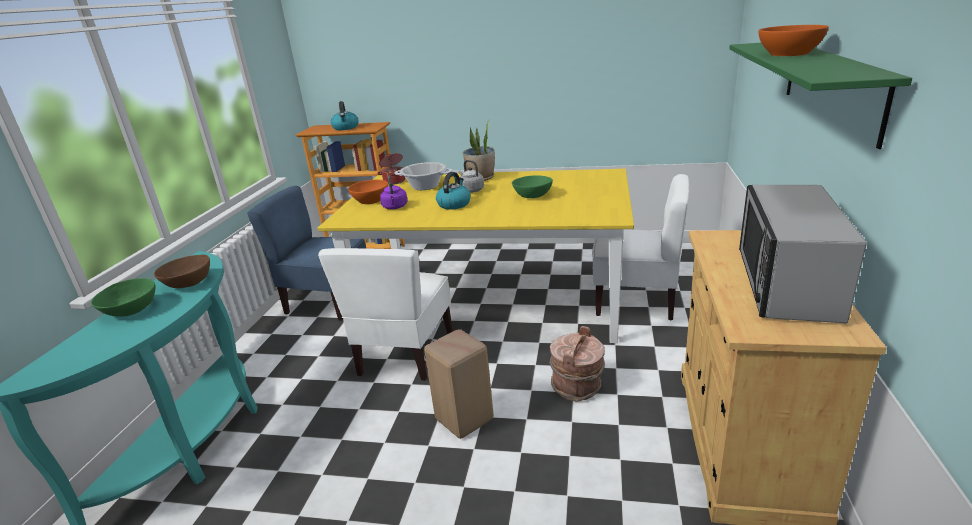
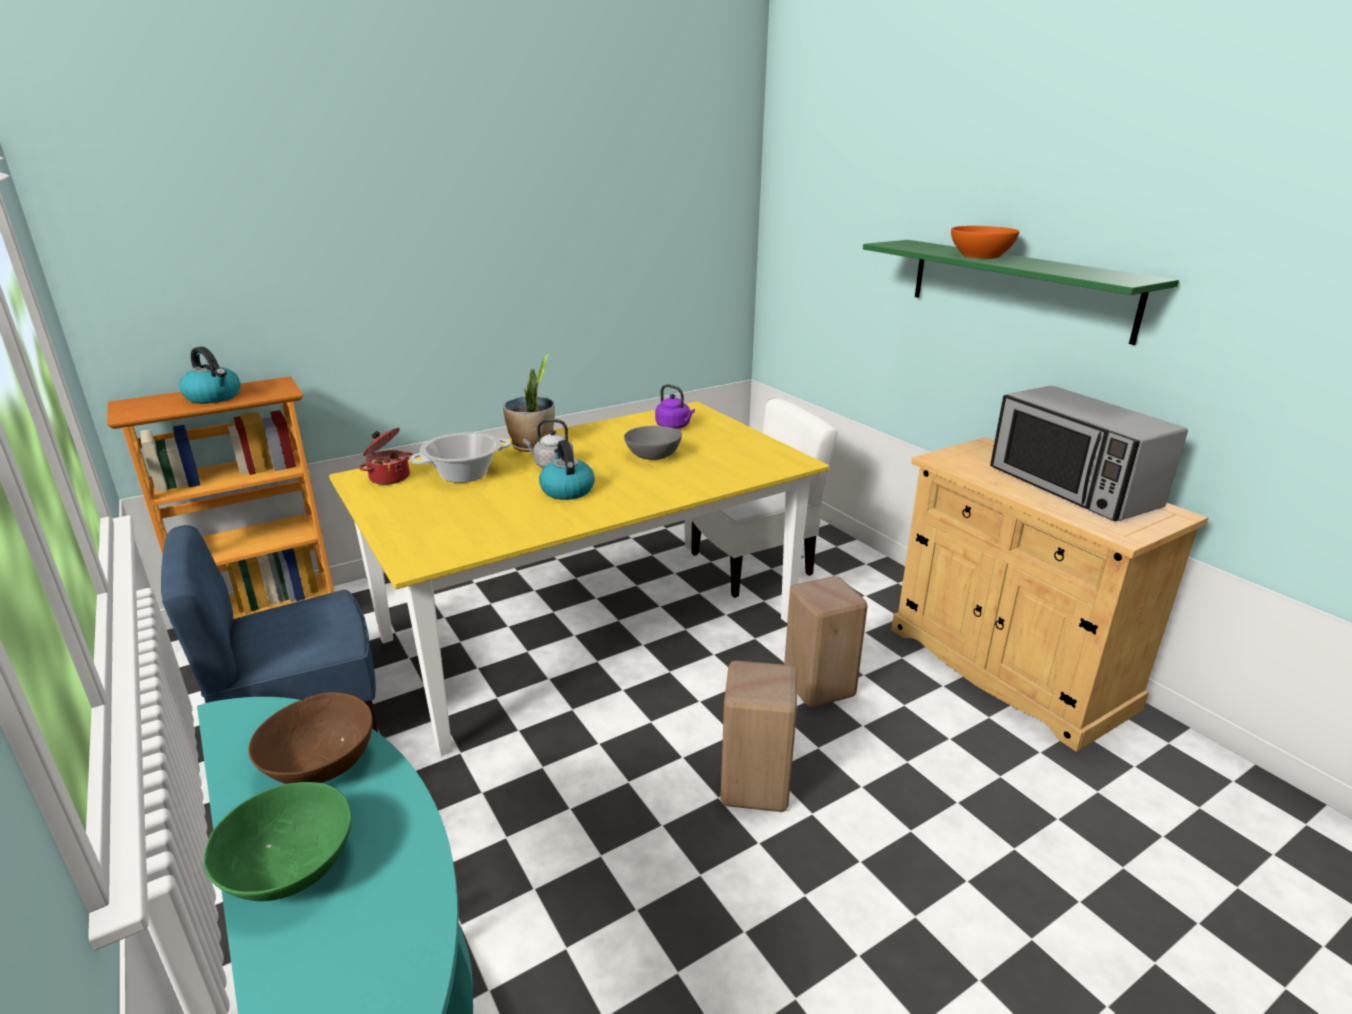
camera: 45 degrees left, 0 degrees up
(370, 200) = (409, 516): orange bowl -> none
(395, 207) = (479, 516): purple kettle -> purple kettle (674, 426)
(405, 355) = (563, 749): white chair -> none
(532, 195) = (652, 455): green bowl -> grey bowl
(577, 387) = (819, 685): brown bucket -> beige stool

